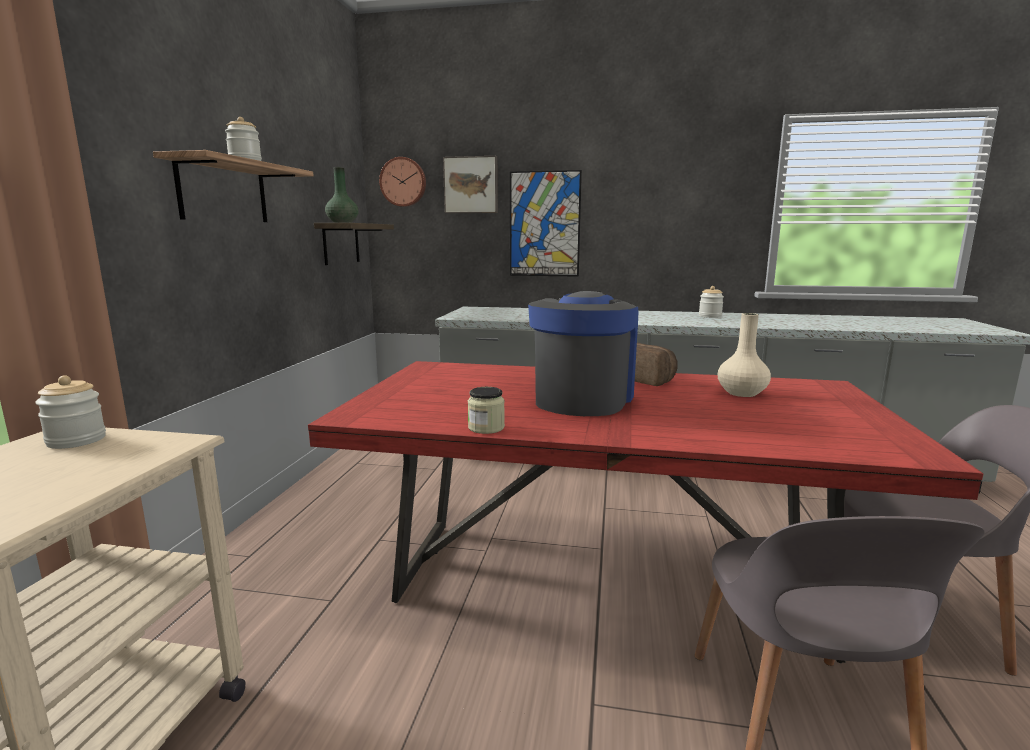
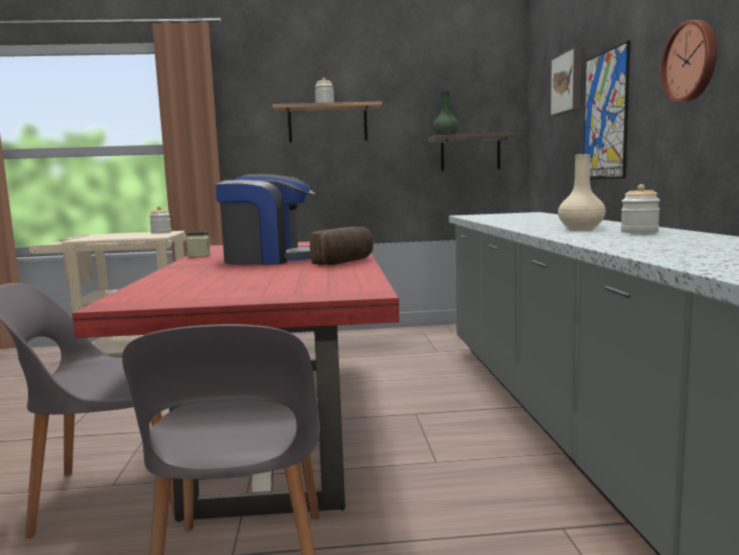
camera: 75 degrees right, 5 degrees down
(403, 182) = (539, 90): wall clock -> wall clock (691, 61)
(741, 393) = (305, 277): beige vase -> beige vase (580, 228)

